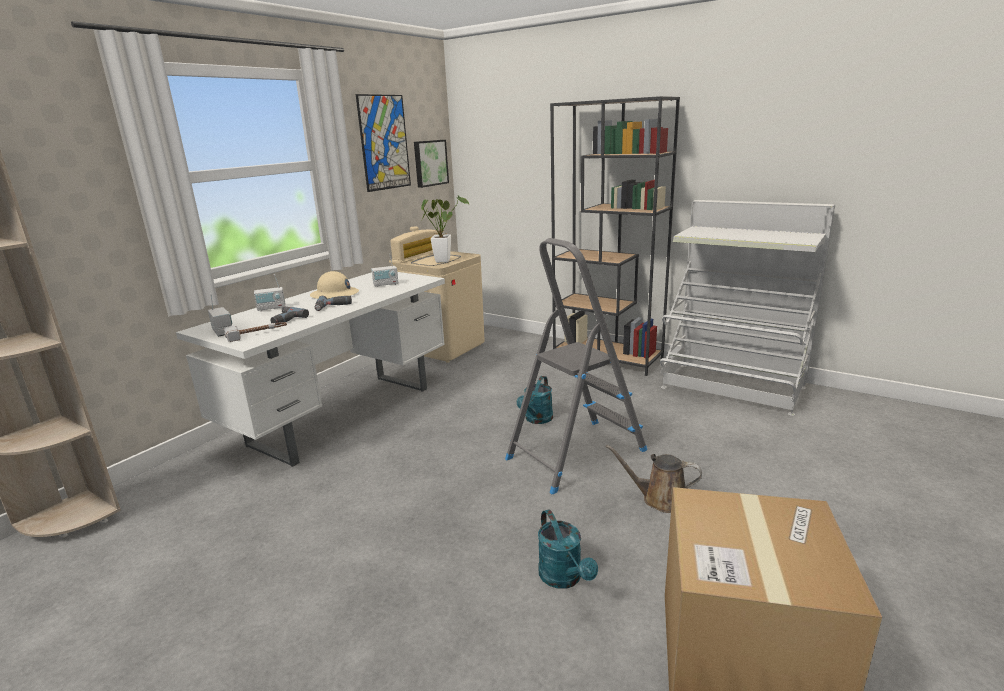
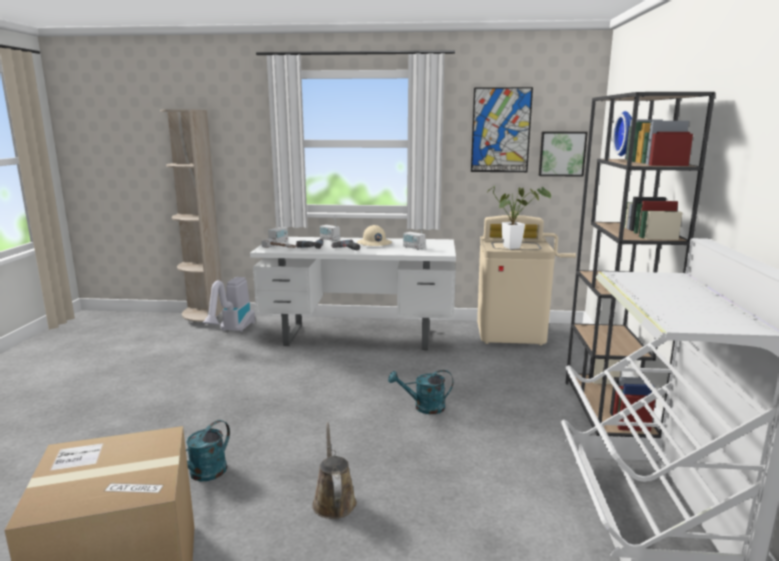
camera: 60 degrees right, 5 degrees down
(177, 499) = (232, 331): none -> vacuum cleaner
(514, 137) = (627, 133): none -> wall clock
(577, 453) = (381, 441): grey step ladder -> none

